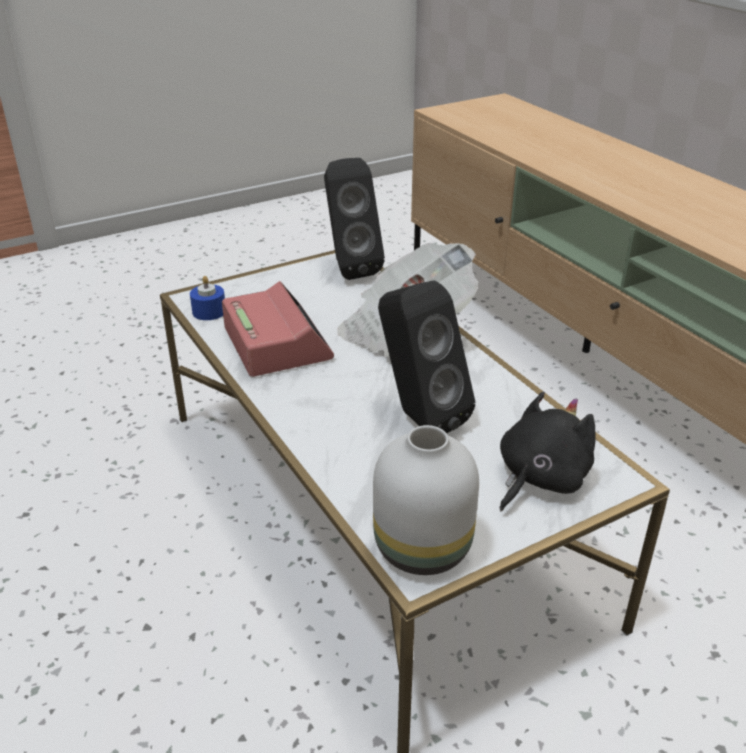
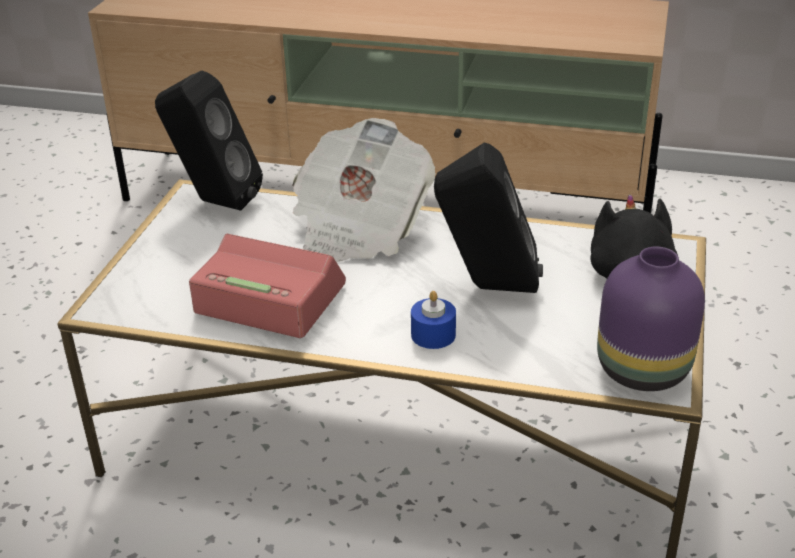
camera: 45 degrees left, 0 degrees up
(209, 311) = (148, 309): blue candle -> blue candle (433, 335)
(424, 547) = (642, 368): white vase -> purple vase

